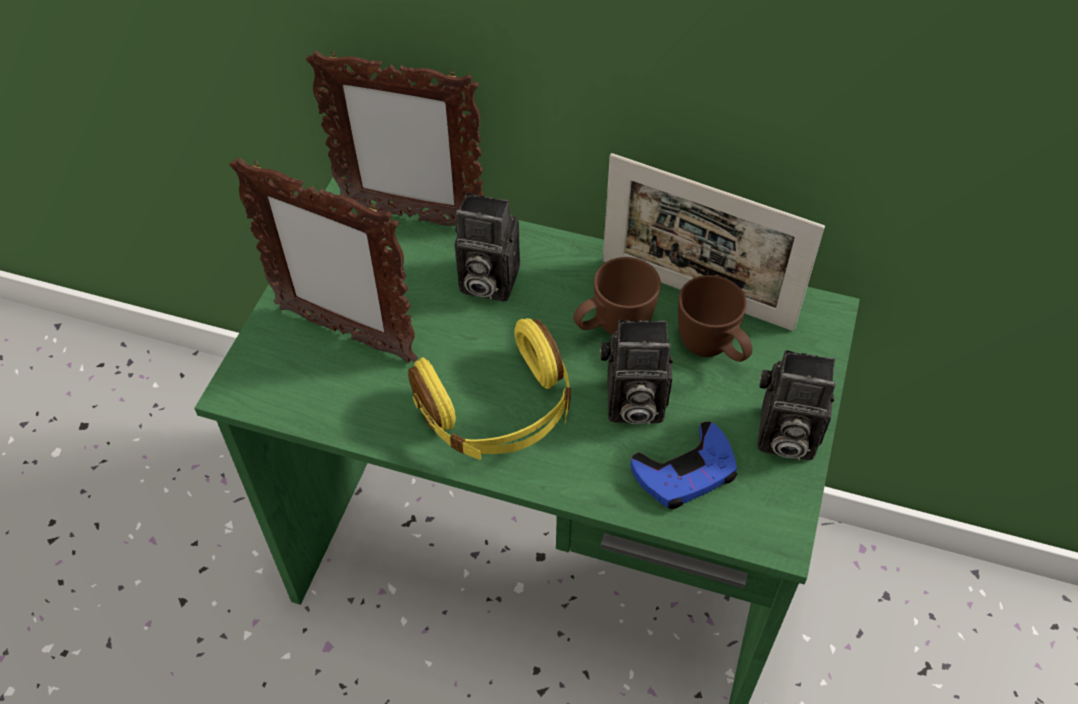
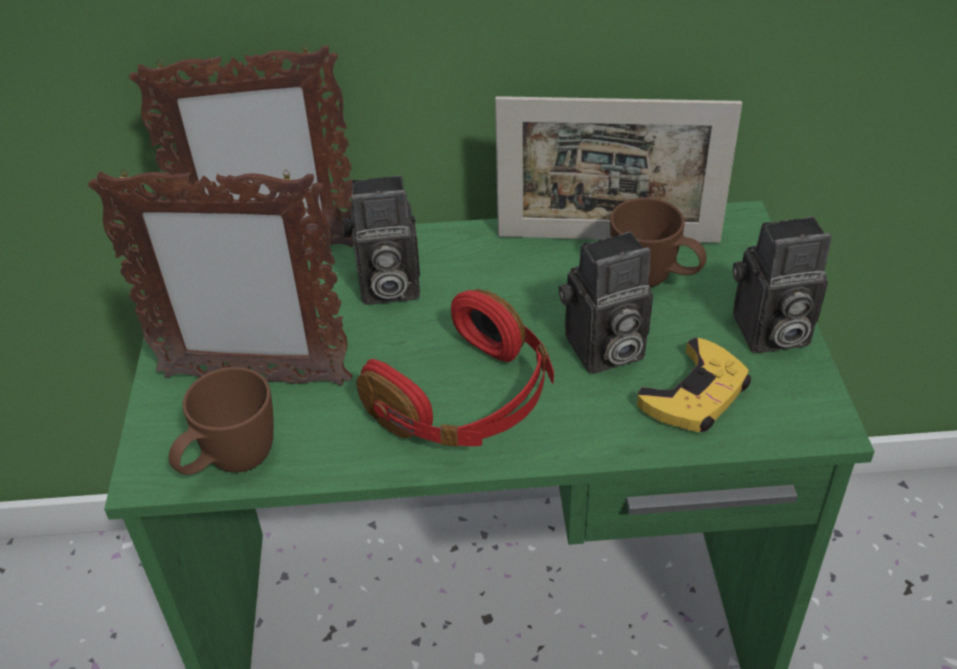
camera: 20 degrees left, 10 degrees down
(498, 411) = (467, 400): yellow headphones -> red headphones
(612, 329) = (543, 291): brown mug -> brown mug (230, 465)
(686, 472) = (695, 394): blue game controller -> yellow game controller

